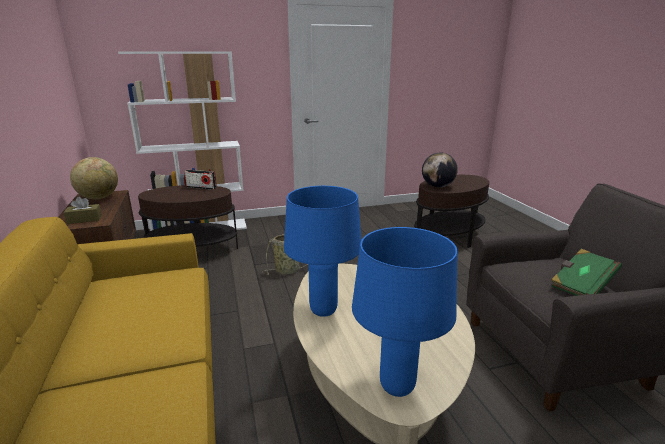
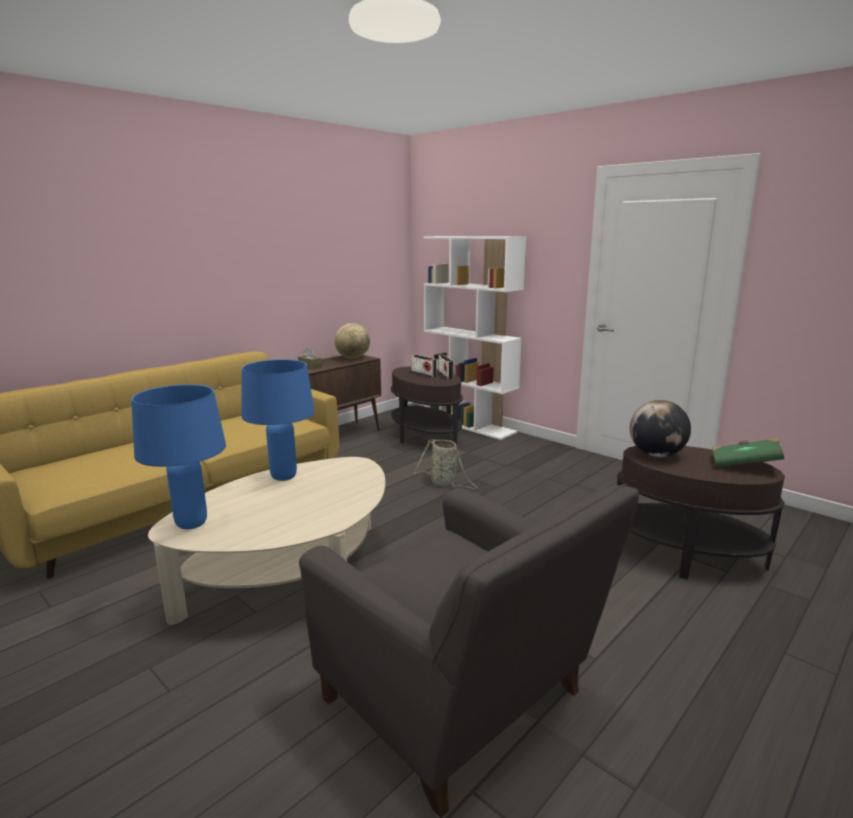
camera: 60 degrees right, 5 degrees down
(181, 192) = (423, 374): none -> radio
(581, 285) = (428, 585): green book -> green book (744, 465)

